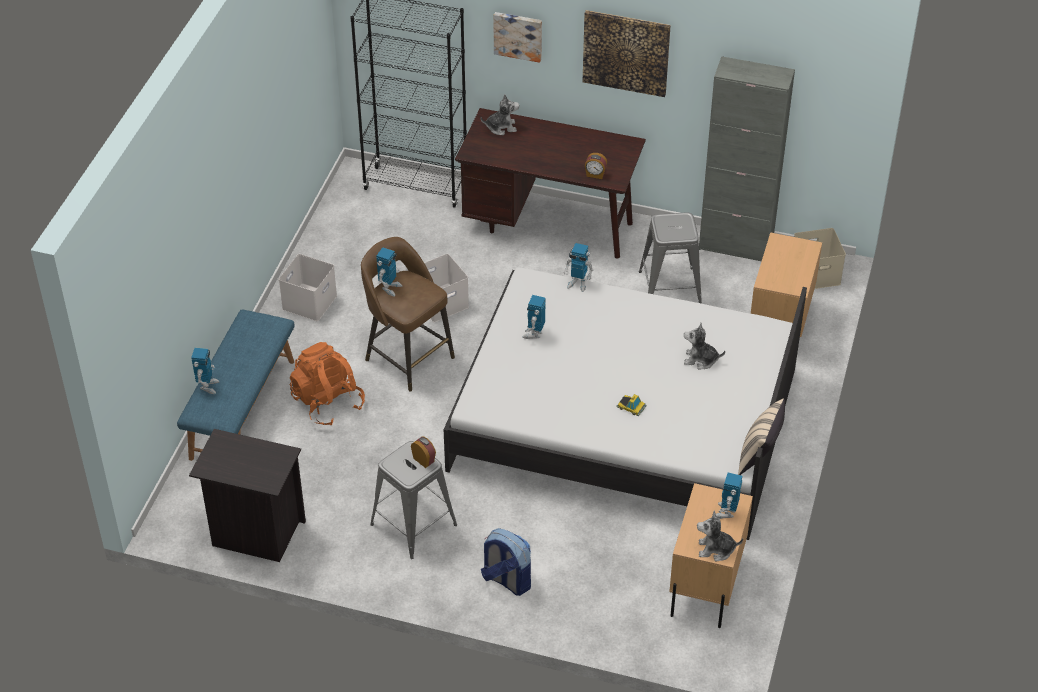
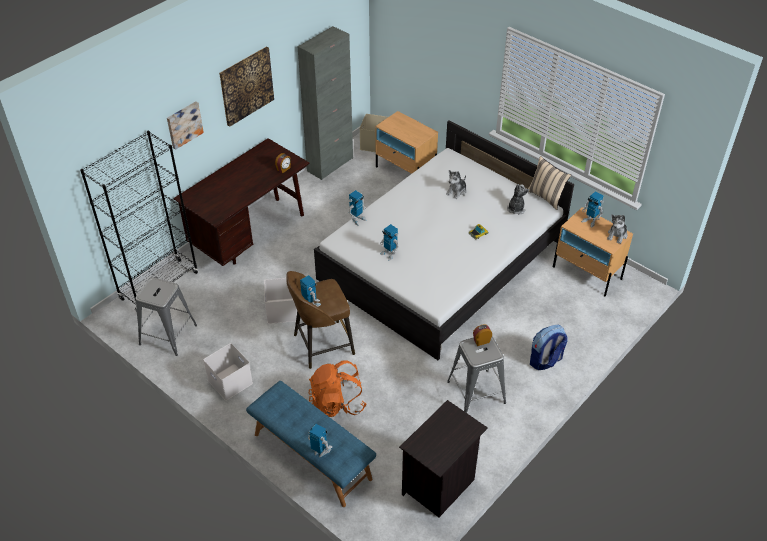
camera: 65 degrees left, 0 degrees up
(501, 127) = (202, 194): plush toy -> plush toy (516, 208)
(670, 288) = (345, 203): grey stool -> grey stool (168, 334)

